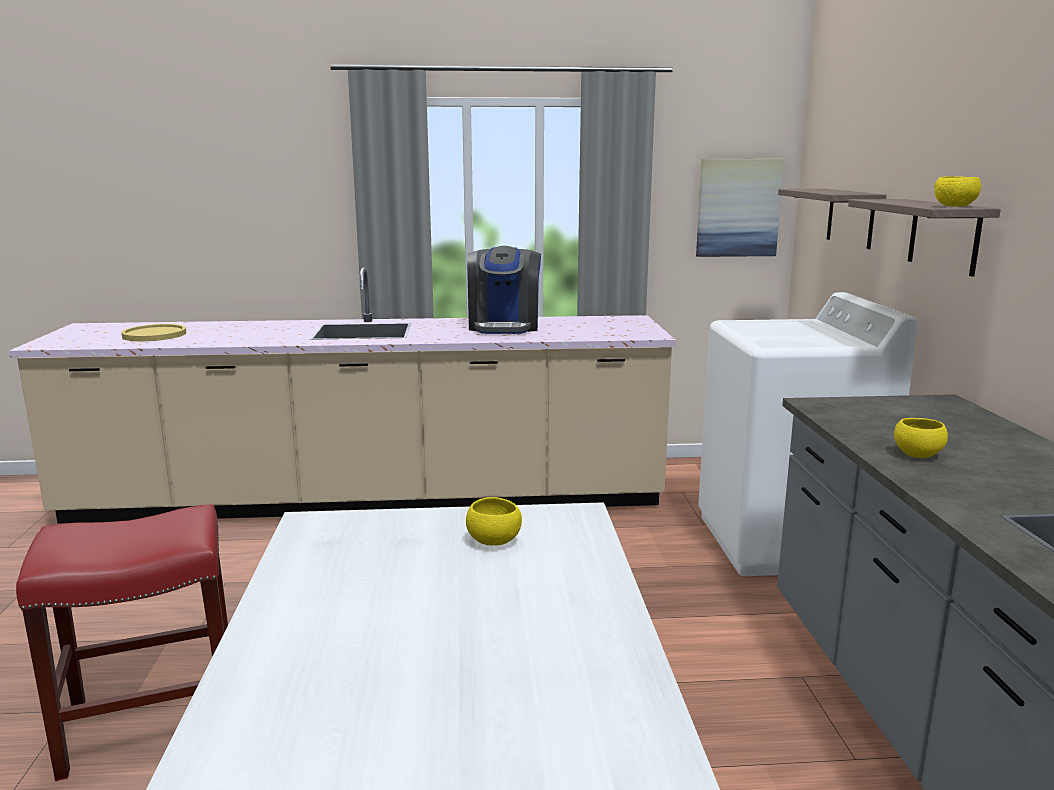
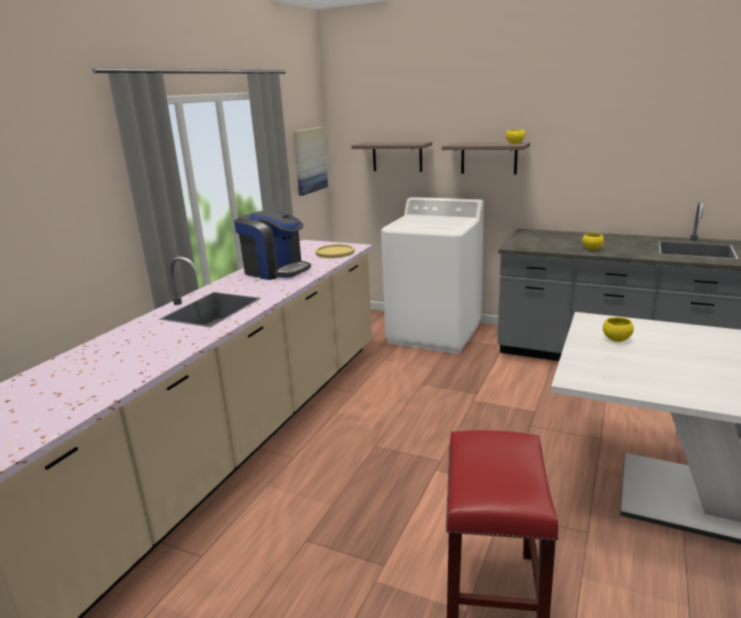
camera: 60 degrees left, 5 degrees up
(154, 335) = (60, 392): yellow plate -> yellow plate (335, 252)

